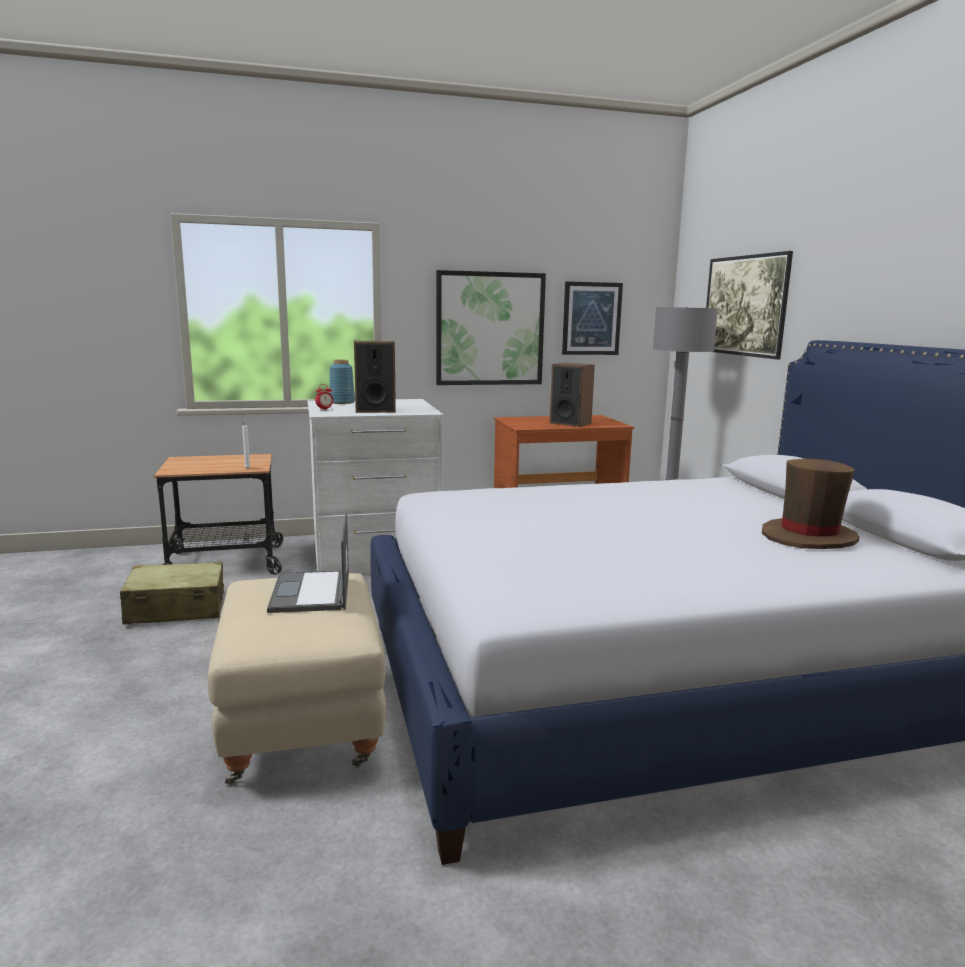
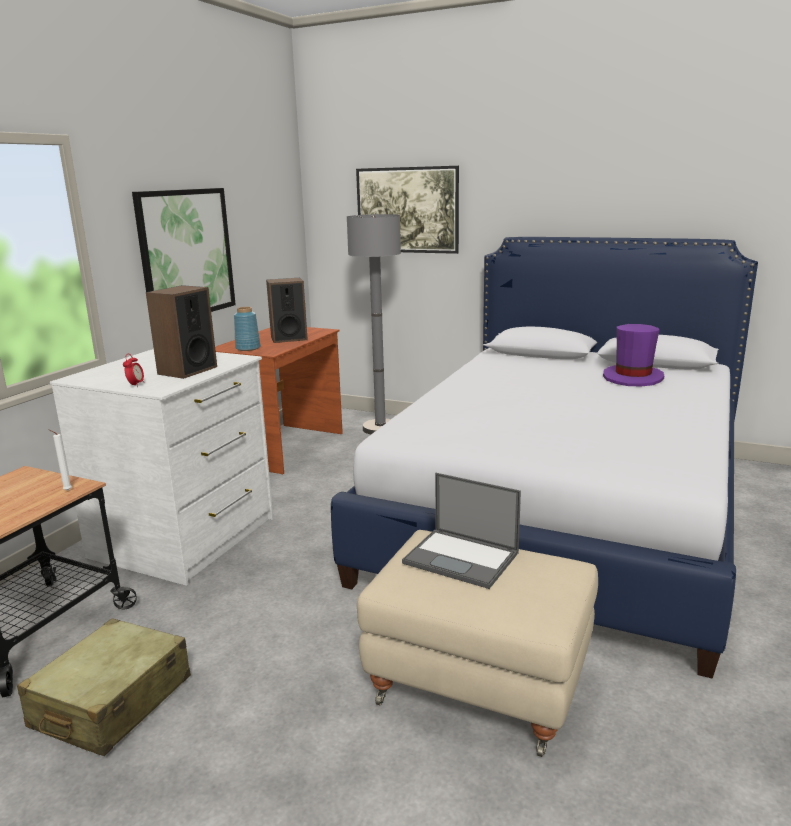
camera: 50 degrees left, 5 degrees up
(342, 402) = (106, 372): blue vase -> blue vase (248, 348)
(591, 318) = (257, 231): picture -> none
(808, 537) = (633, 377): brown hat -> purple hat

